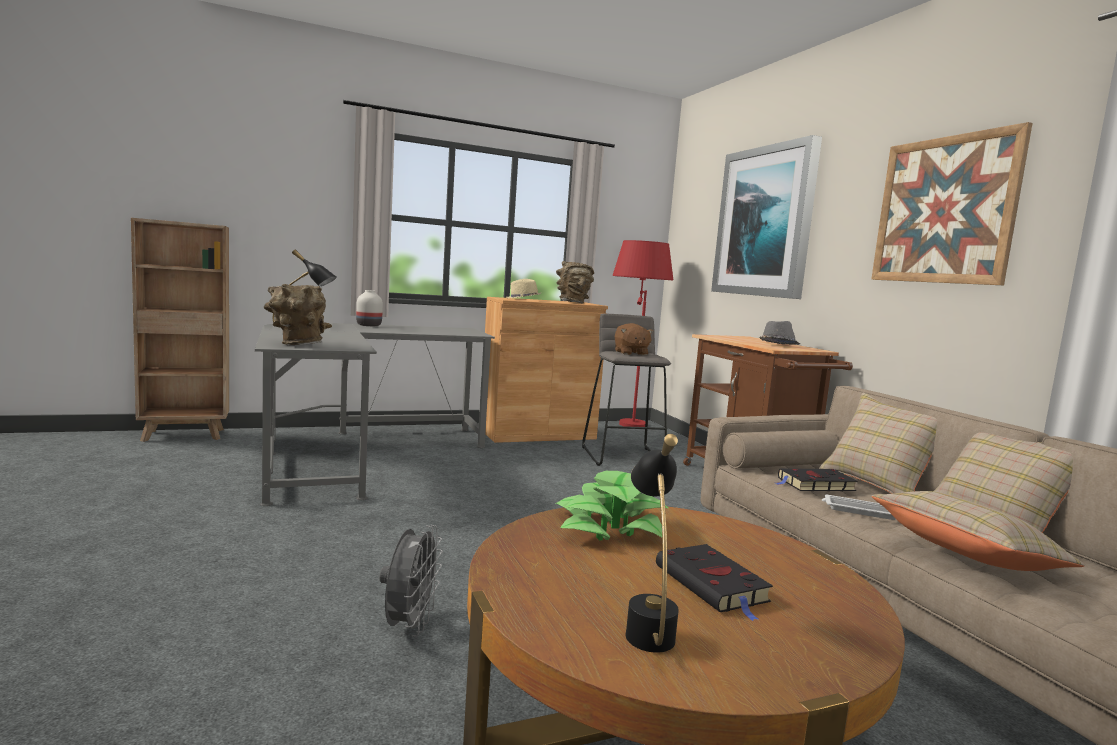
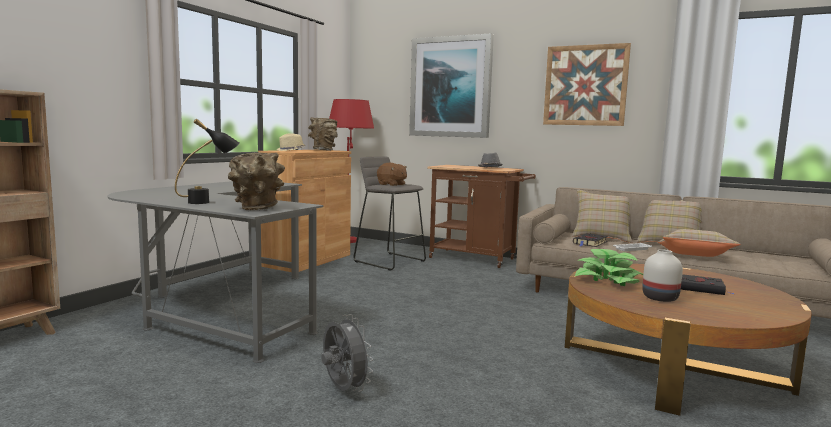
camera: 40 degrees left, 0 degrees up
(368, 325) = (182, 187): white vase -> white vase (660, 298)
(409, 626) = (522, 381): grey fan -> grey fan (343, 390)
(647, 624) = (726, 306): black table lamp -> none

